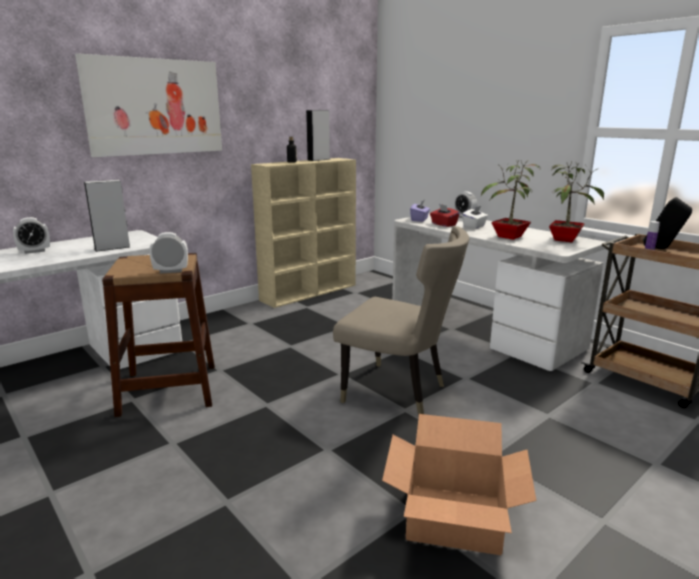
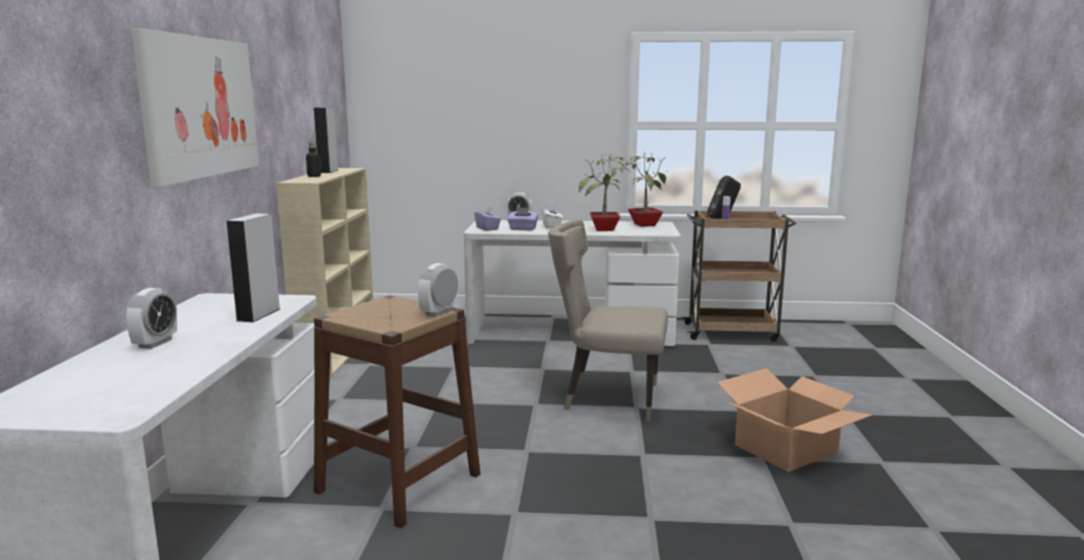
camera: 45 degrees left, 5 degrees down
(399, 392) = (607, 398): beige chair -> beige chair turned 150 degrees counterclockwise
(443, 224) = (523, 229): red tissue box -> purple tissue box

